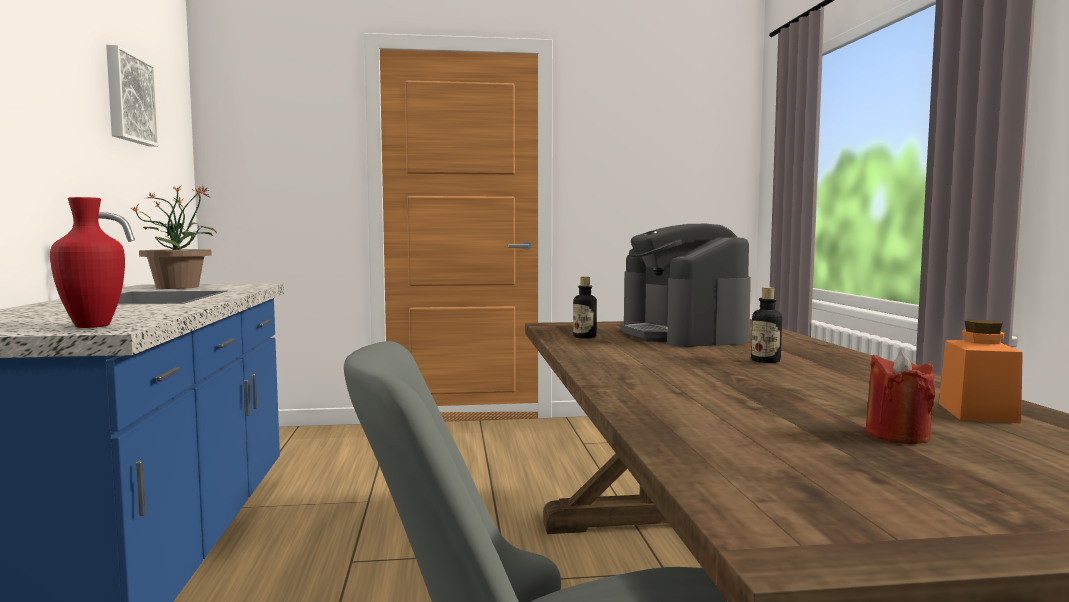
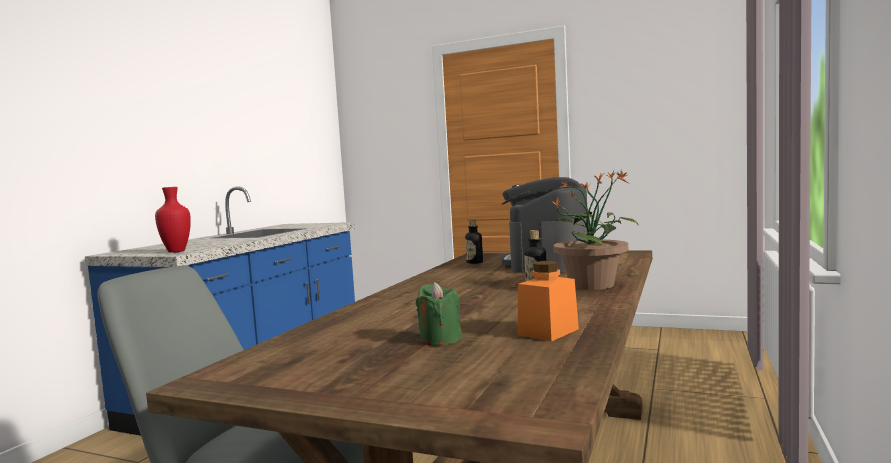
camera: 30 degrees right, 0 degrees up
(128, 98) = (279, 115): picture -> none
(179, 287) = (293, 226): potted plant -> potted plant (592, 285)
(897, 435) = (440, 340): red candle -> green candle

